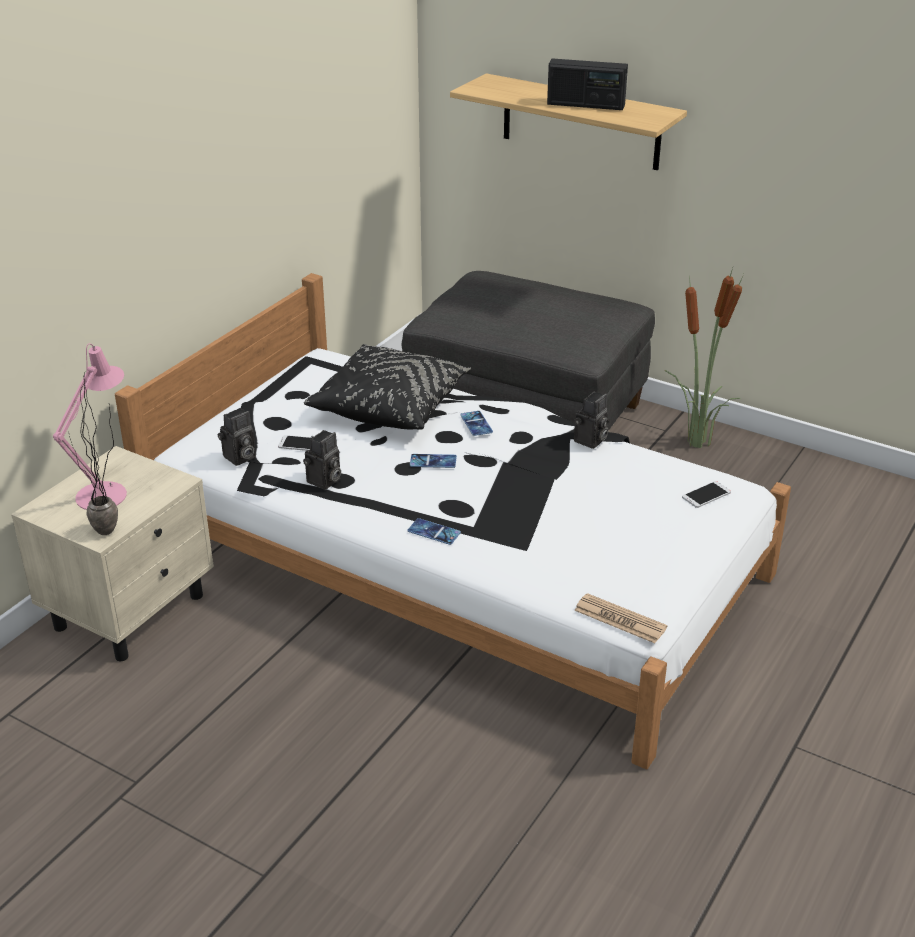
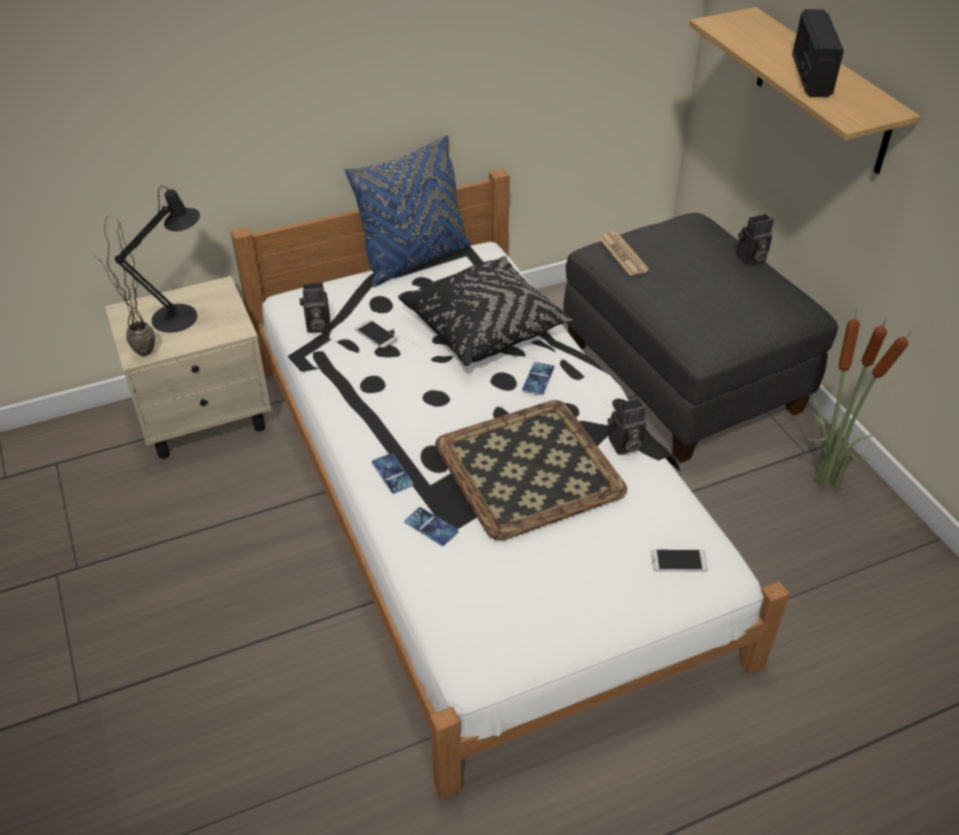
camera: 35 degrees right, 10 degrees up
(106, 492) = (181, 316): pink table lamp -> black table lamp
(267, 381) = (414, 260): none -> blue pillow
(324, 482) = (356, 379): camera -> camera (751, 258)
(433, 461) = (462, 401): phone -> phone (431, 527)
(540, 483) = (531, 468): none -> tray
(585, 105) = (810, 76): radio -> radio turned 45 degrees clockwise
(620, 619) = (454, 653): newspaper -> newspaper (623, 254)

